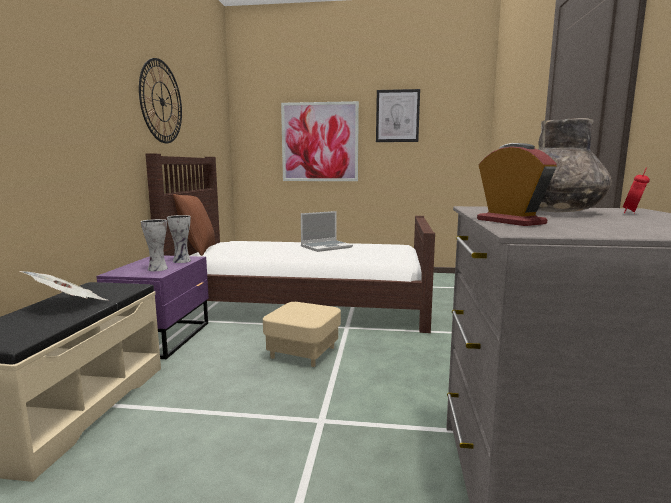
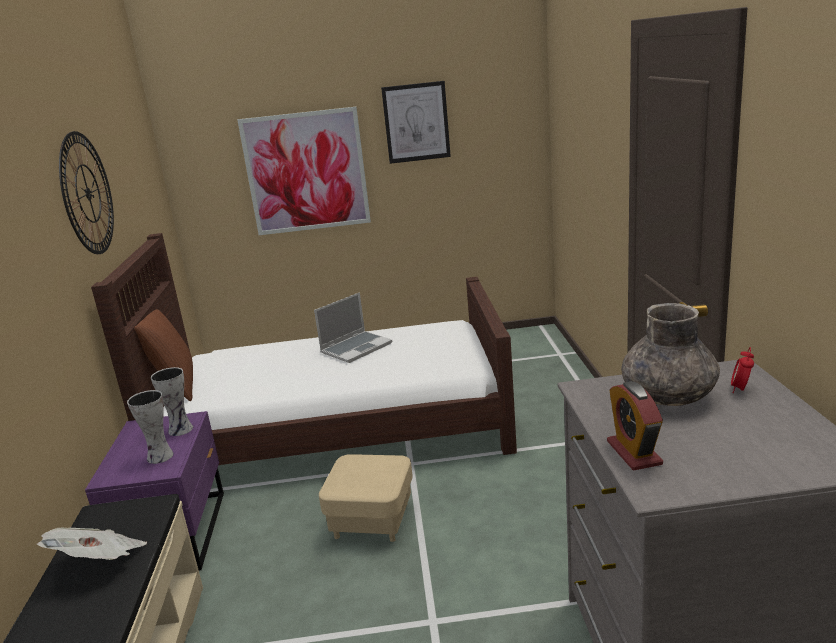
camera: 10 degrees left, 10 degrees up
(510, 221) = (634, 453): alarm clock -> alarm clock turned 150 degrees counterclockwise

